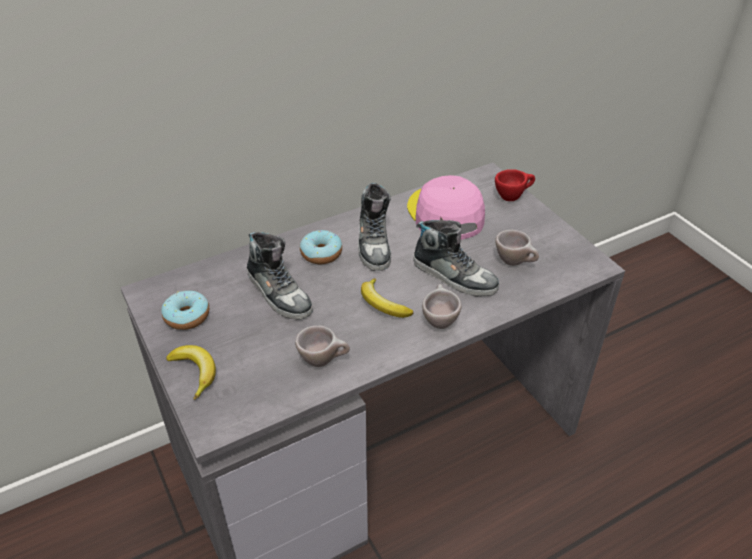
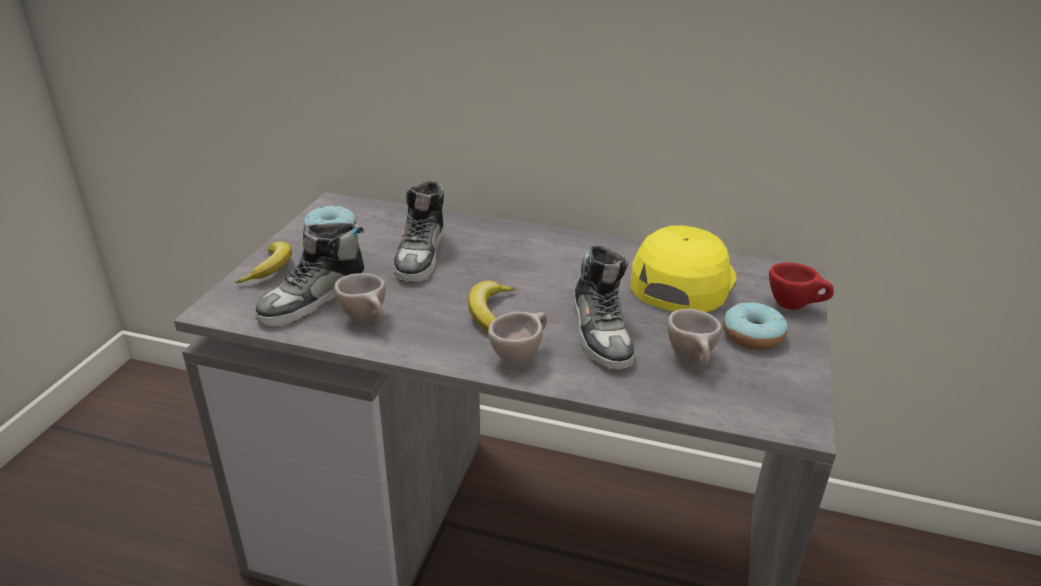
camera: 45 degrees right, 10 degrees down
(321, 253) = (505, 248): donut -> donut (752, 336)
(374, 243) = (567, 266): shoe -> shoe (314, 299)
(444, 214) = (682, 281): pink cap -> yellow cap

